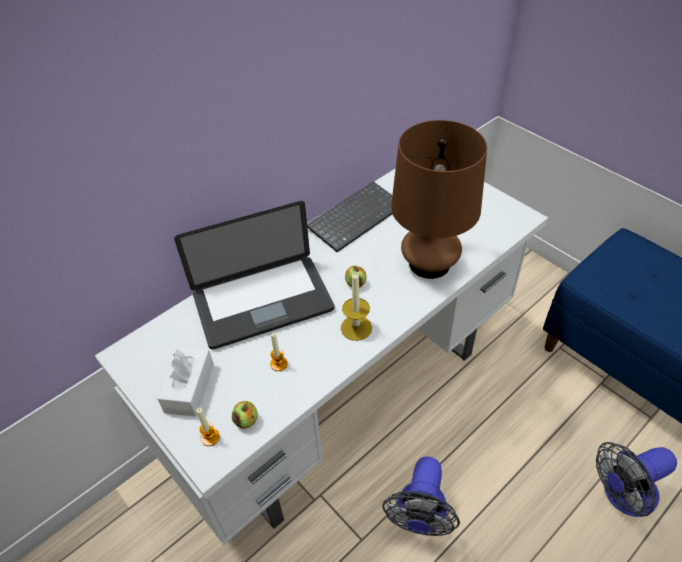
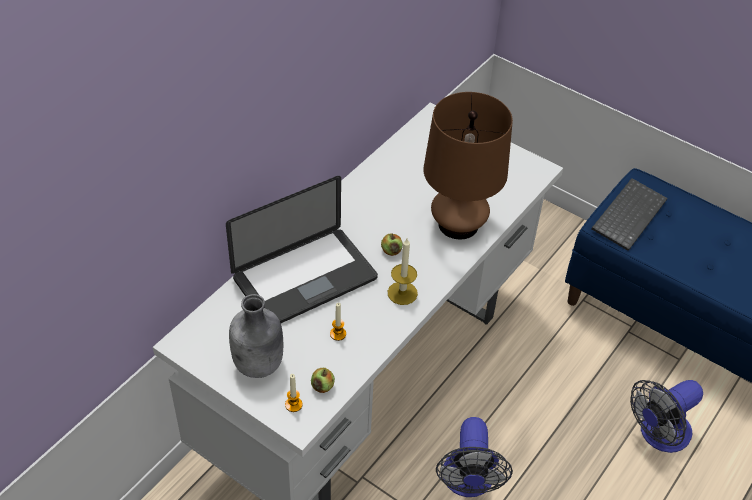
camera: 15 degrees left, 0 degrees up
(189, 388) = (259, 365): white tissue box -> grey bottle
(355, 216) = (374, 182): keyboard -> keyboard (628, 214)

